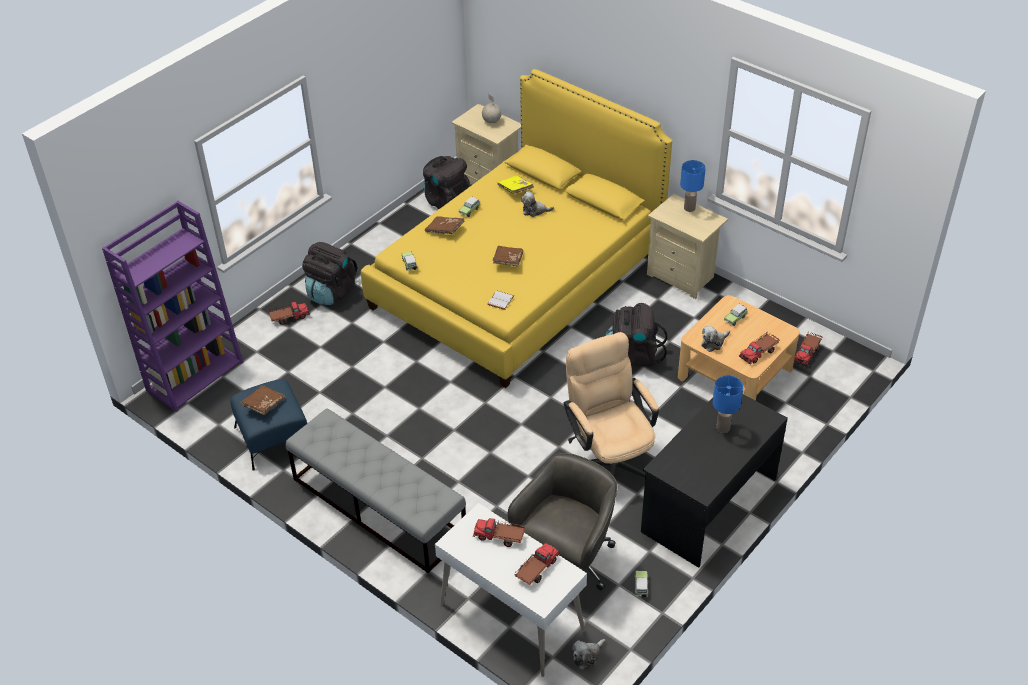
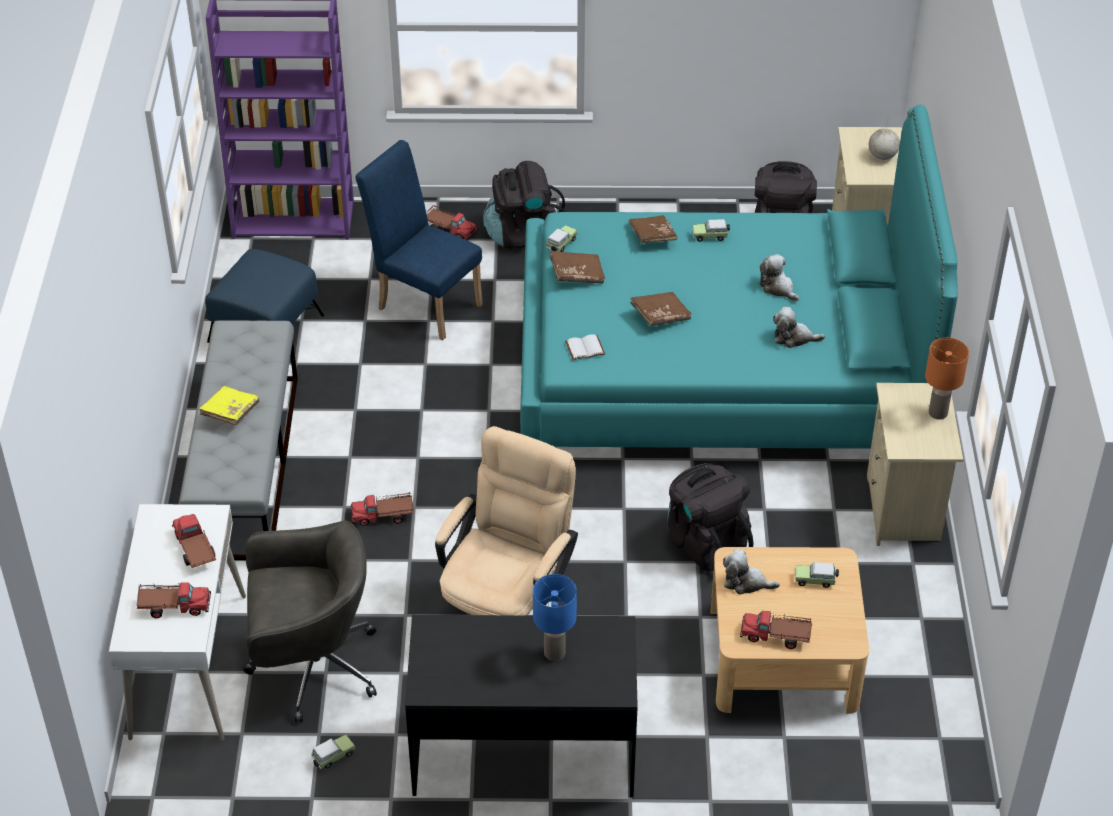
camera: 50 degrees right, 0 degrees up
(264, 405) = (255, 276): brown book -> brown book (577, 275)
(335, 360) = (424, 303): none -> blue chair
(515, 189) = (795, 250): yellow book -> yellow book (230, 412)
(517, 279) = (719, 366): yellow bed -> turquoise bed
(587, 656) = (190, 763): plush toy -> plush toy (794, 338)
(690, 208) = (938, 413): blue table lamp -> orange table lamp
(807, 353) = (904, 712): toy truck -> toy truck (383, 515)

